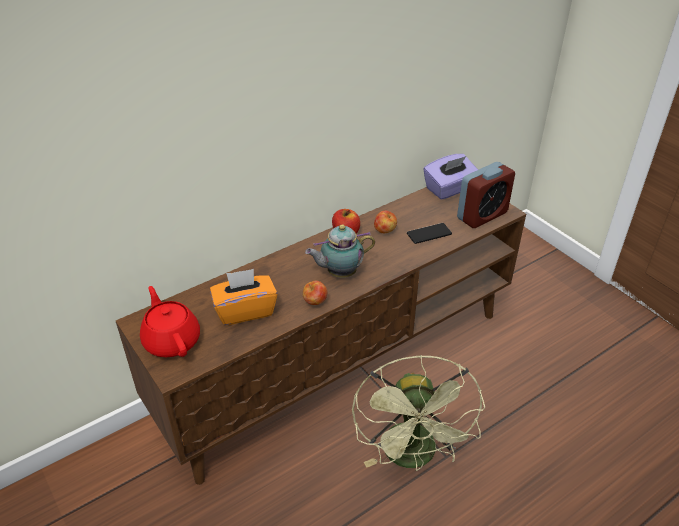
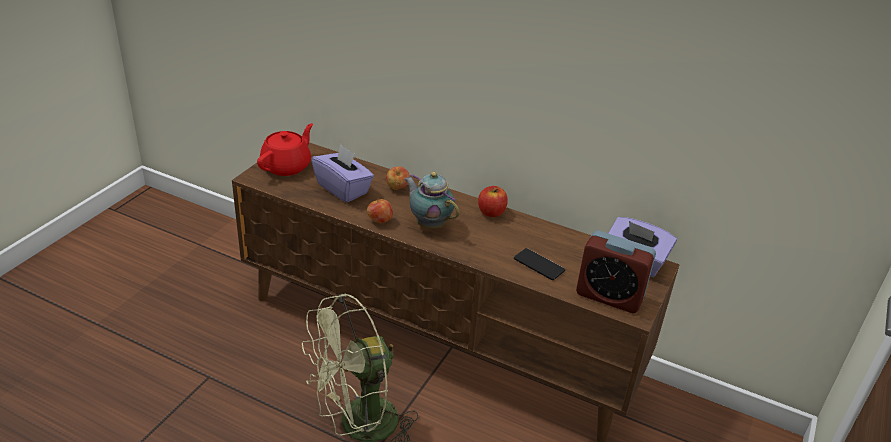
camera: 60 degrees right, 5 degrees down
(245, 310) = (343, 188): orange tissue box -> purple tissue box
(385, 231) = (516, 235): apple -> apple (397, 188)

